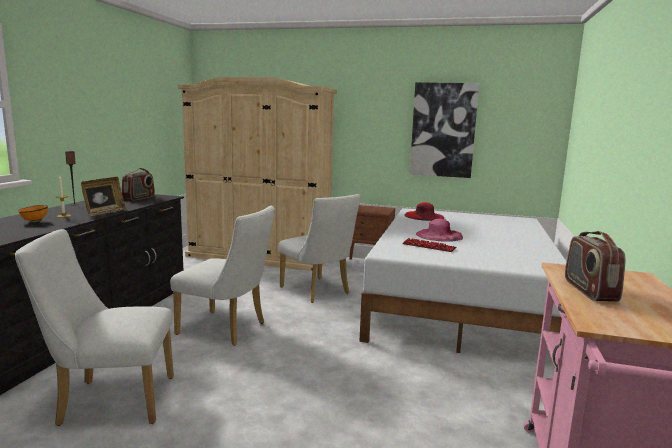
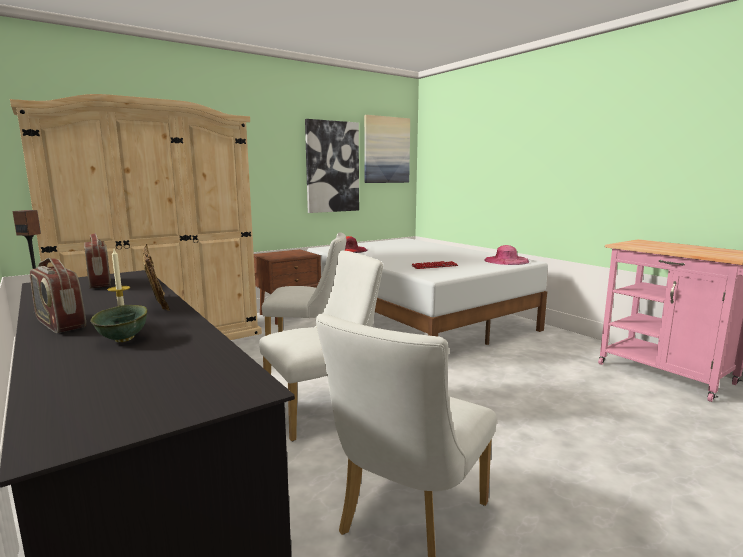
camera: 50 degrees left, 0 degrees up
(35, 221) = (124, 340): orange bowl -> green bowl
(439, 235) = (409, 259): pink hat -> pink hat (506, 260)
(519, 113) = (386, 150): none -> picture
(589, 291) = (671, 249): radio -> radio (60, 324)

